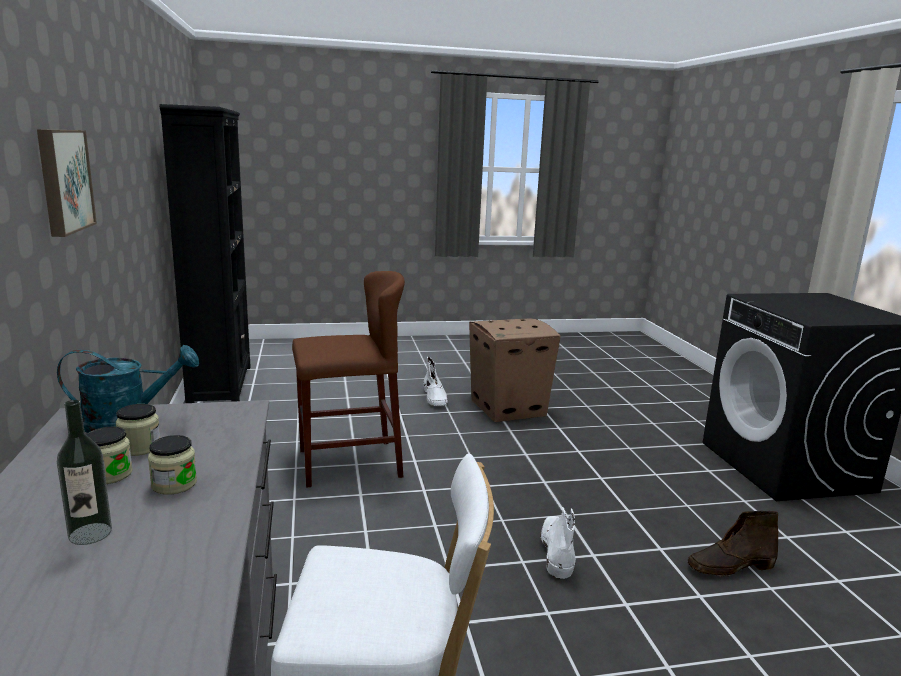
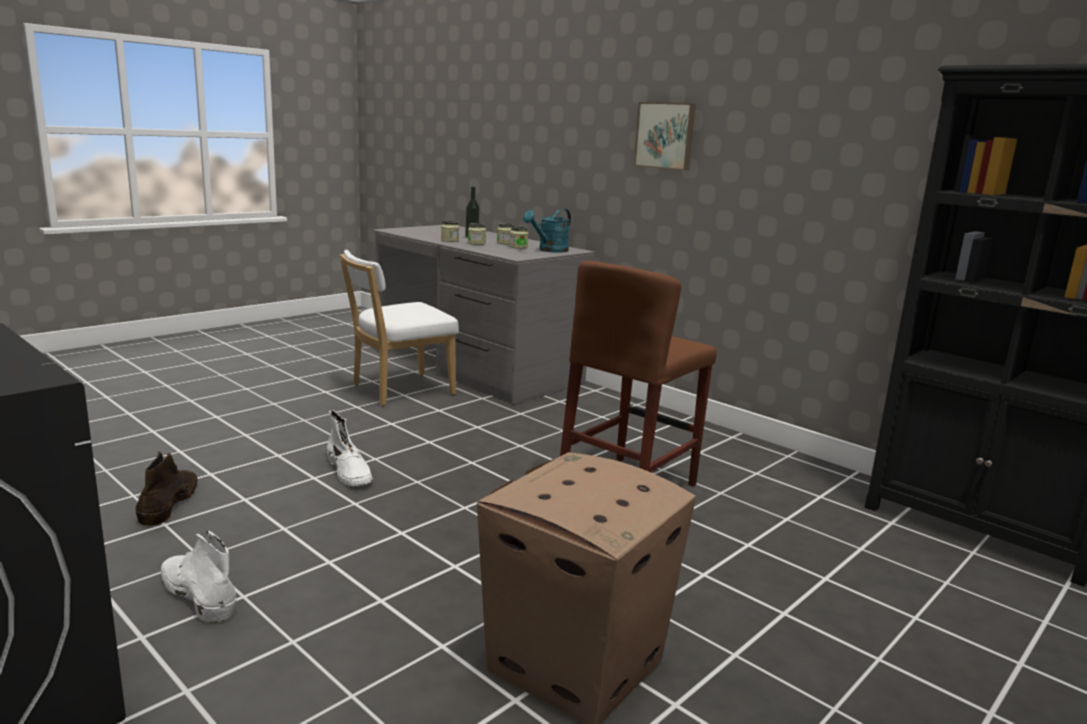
camera: 145 degrees right, 0 degrees up
(193, 517) = (449, 240): none -> jar
(435, 398) = (722, 637): white boot -> white boot (197, 594)
(730, 566) = (169, 502): brown boot -> brown boot turned 45 degrees counterclockwise

